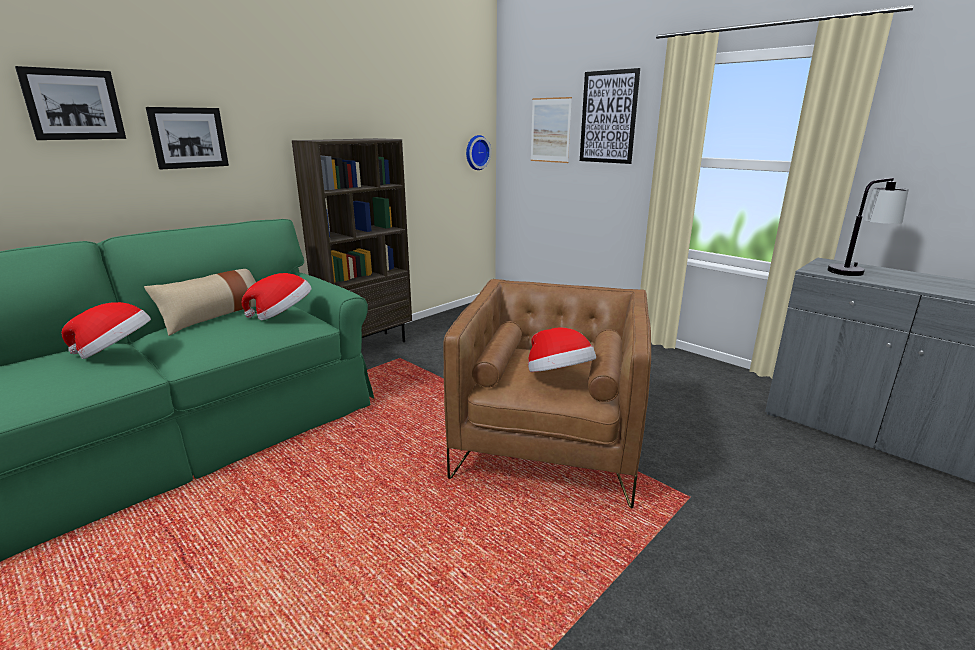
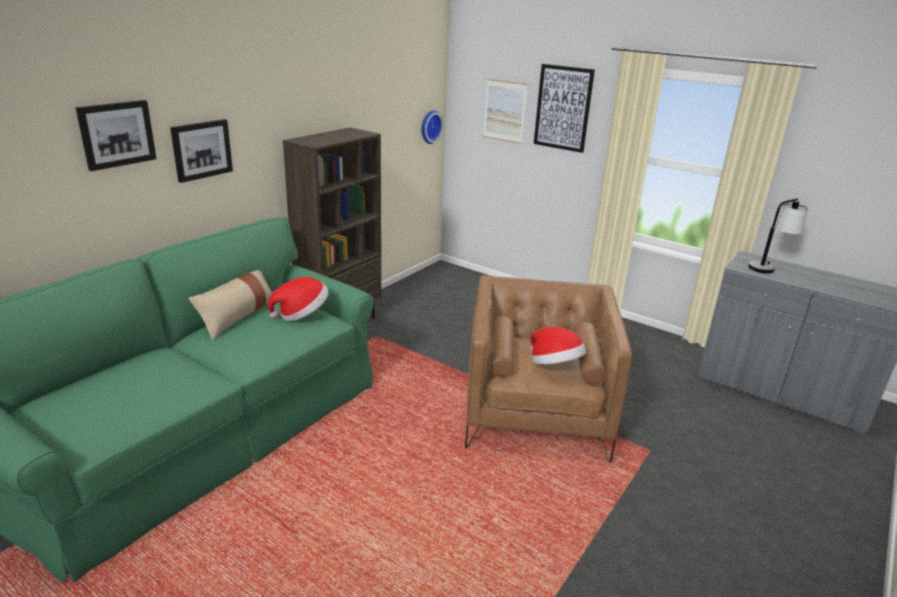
camera: 10 degrees left, 5 degrees up
(116, 352) = (183, 361): hat -> none

